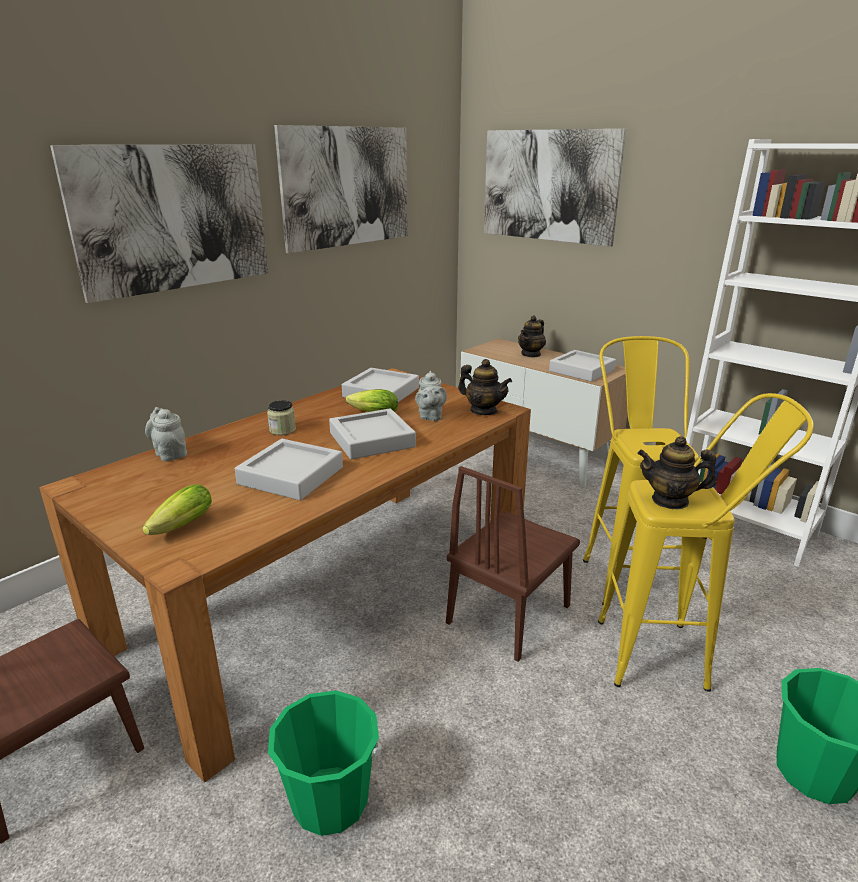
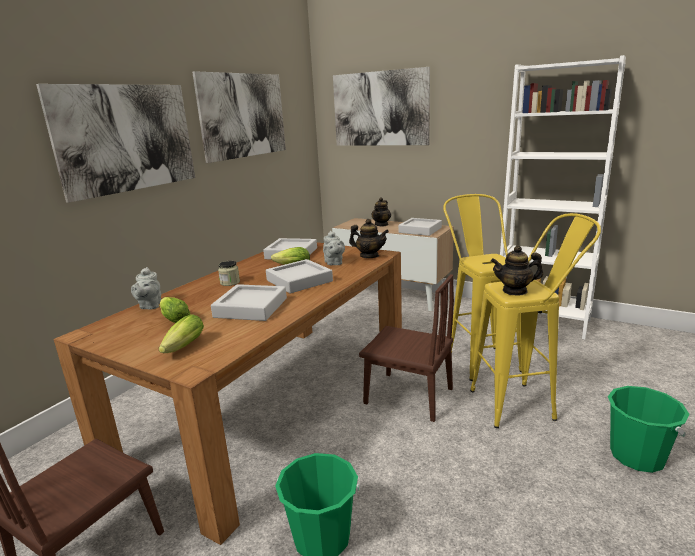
camera: 10 degrees left, 5 degrees down
(170, 453) = (150, 306): grey teapot -> grey teapot turned 135 degrees counterclockwise
(189, 479) = (174, 319): none -> lettuce
(509, 614) = (408, 396): brown chair -> brown chair turned 90 degrees counterclockwise

